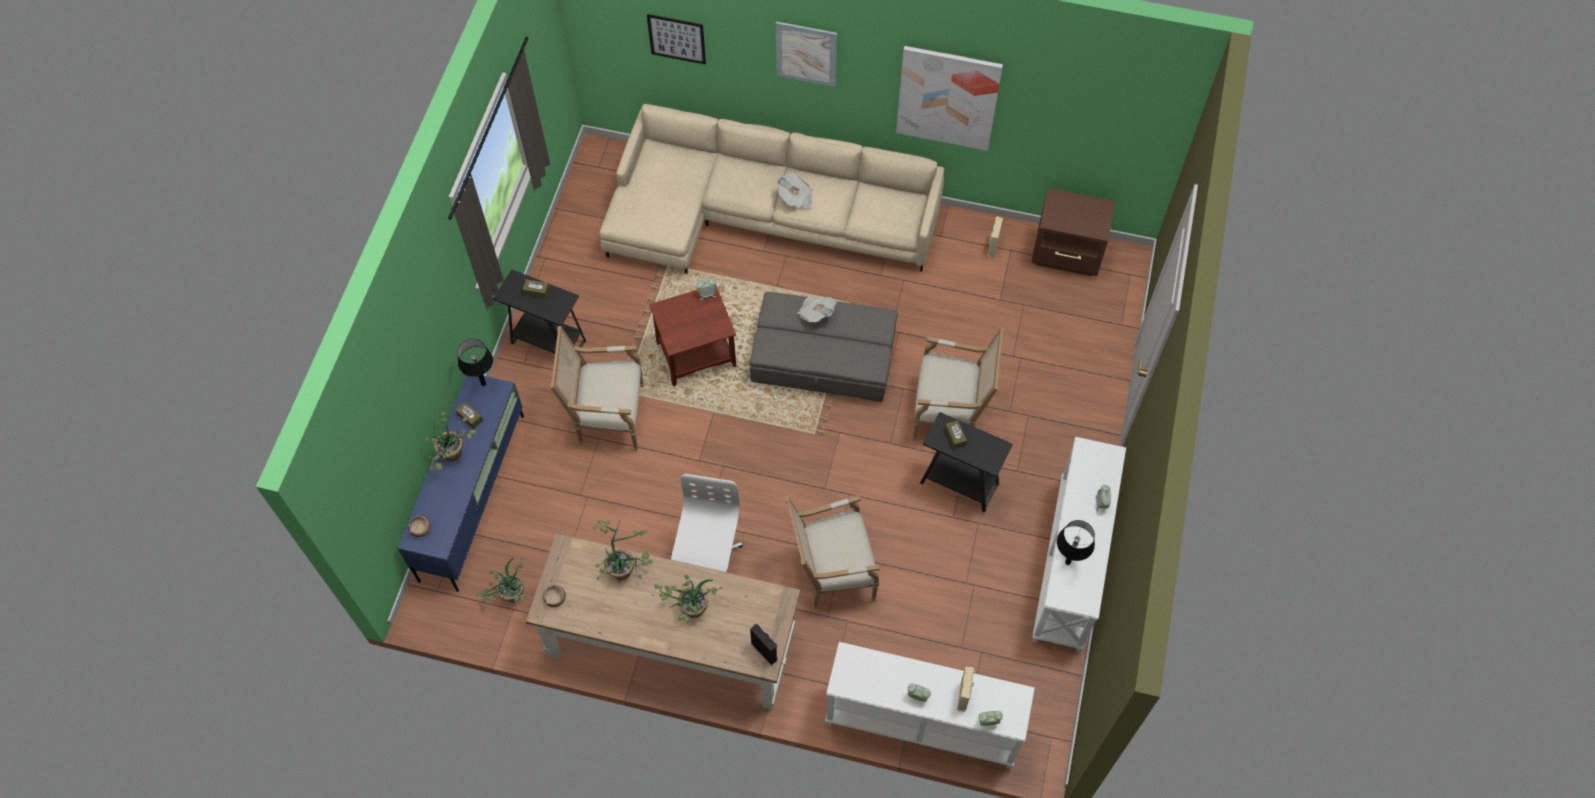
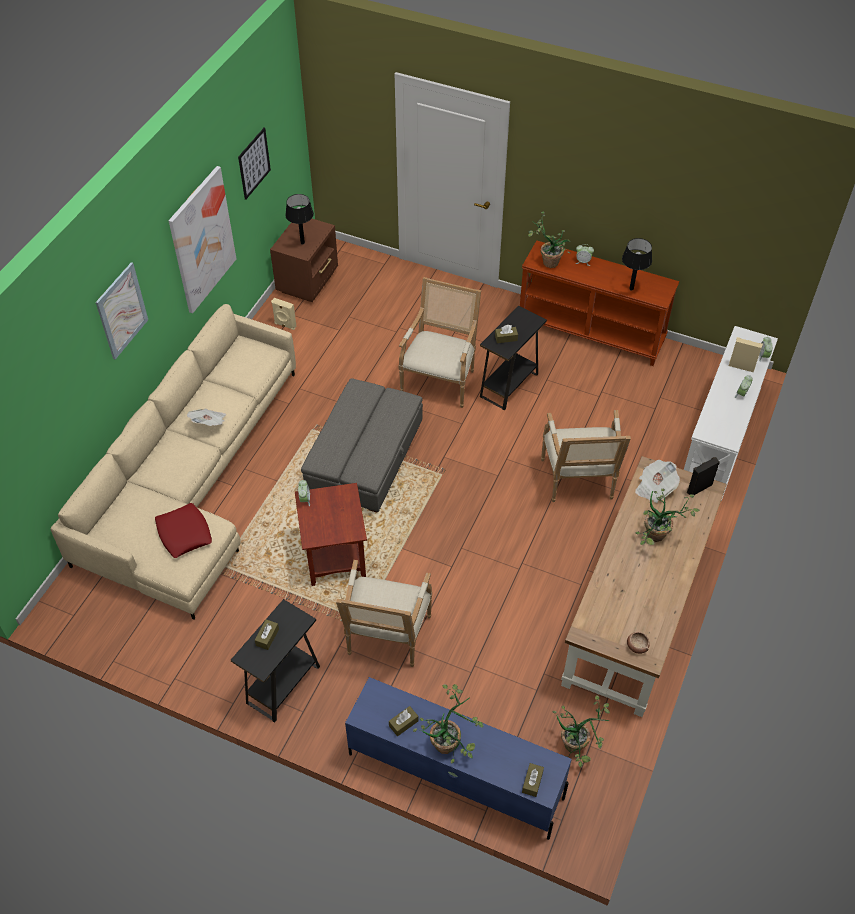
camera: 80 degrees left, 10 degrees down
(421, 529) = (532, 782): bowl -> brown tissue box
(483, 383) = (363, 707): black table lamp -> black table lamp (302, 243)
(625, 567) = (608, 584): potted plant -> potted plant (547, 261)
(661, 211) = (184, 533): none -> red pillow
(676, 38) = (44, 416): picture -> picture (254, 163)
(707, 560) = (557, 572): white office chair -> none
(816, 313) = (339, 431): newspaper -> newspaper (654, 488)
(1071, 565) = (591, 332): white console table -> brown console table

